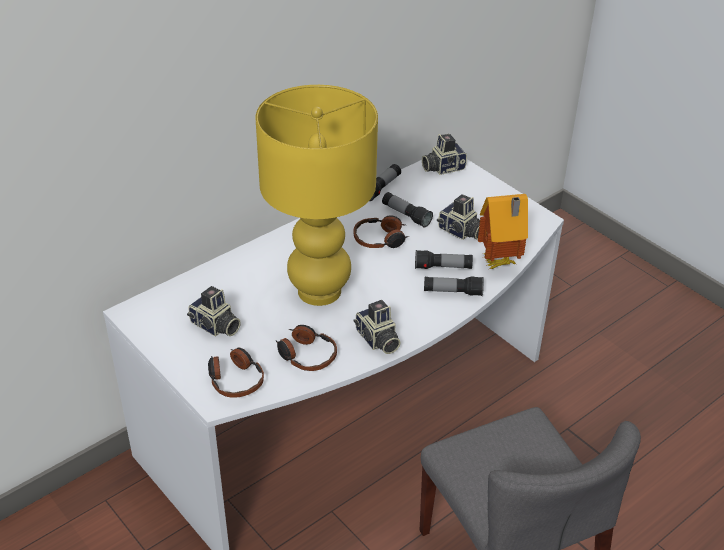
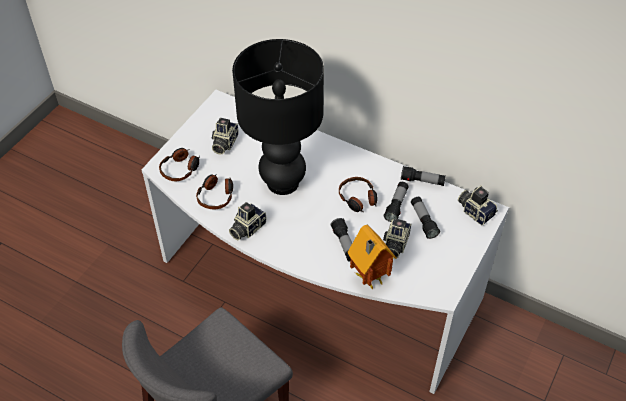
camera: 70 degrees right, 10 degrees up
(319, 290) = (283, 182): yellow table lamp -> black table lamp
(452, 292) = (318, 257): flashlight -> flashlight (423, 221)

